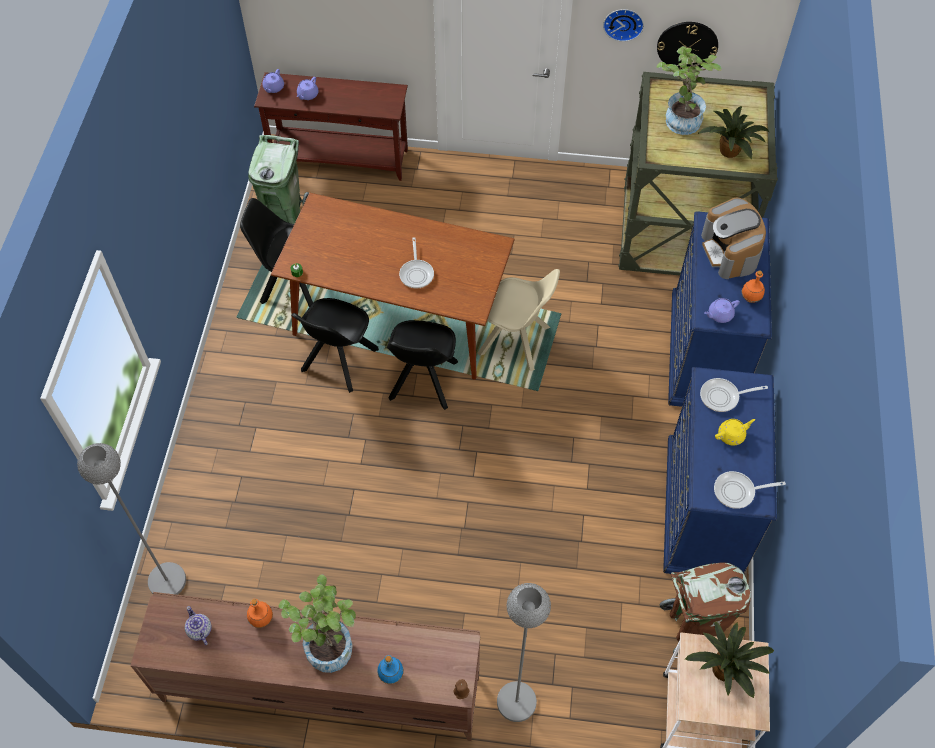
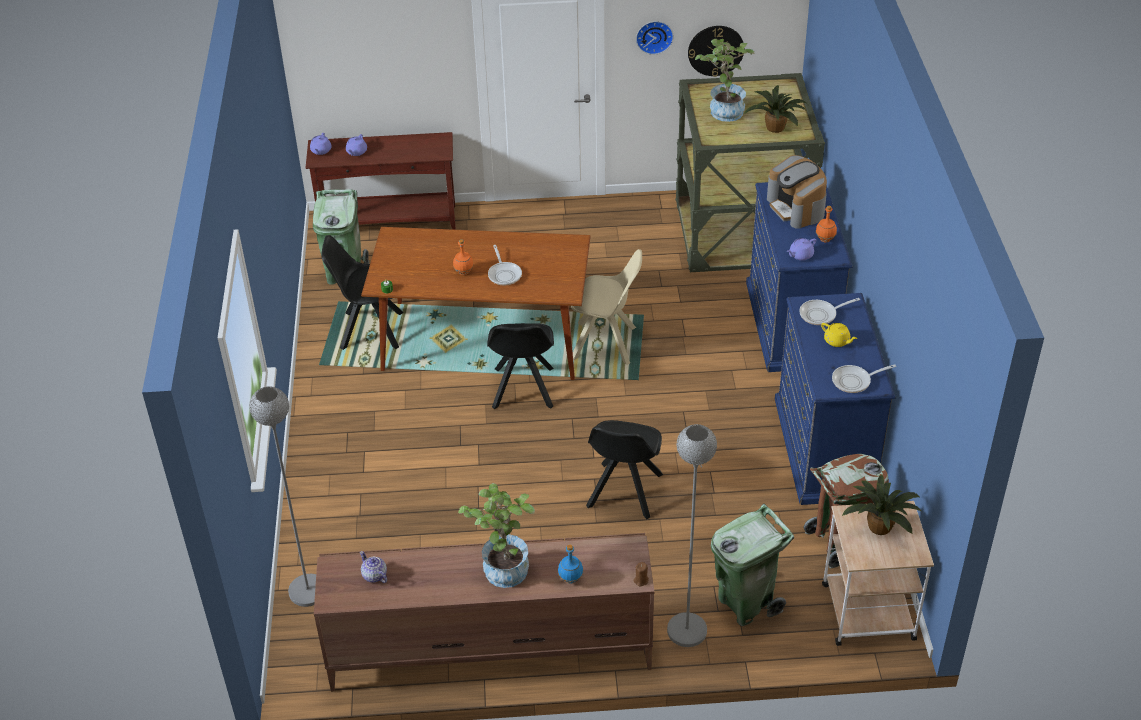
camera: 10 degrees left, 15 degrees down
(261, 619) = (433, 557): orange bottle -> orange bottle (463, 272)
(338, 361) = (433, 385): black chair -> black chair (624, 492)
(582, 681) = (746, 603): none -> green trash can
(731, 435) = (837, 341): yellow teapot -> yellow teapot turned 75 degrees clockwise

